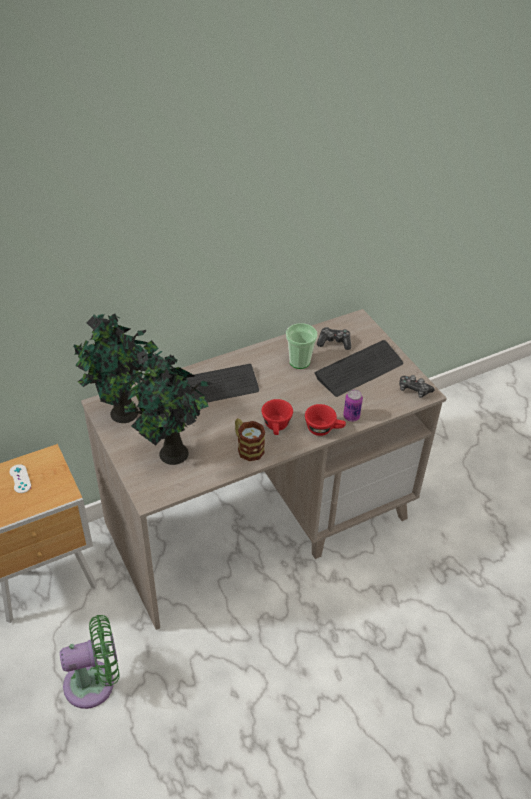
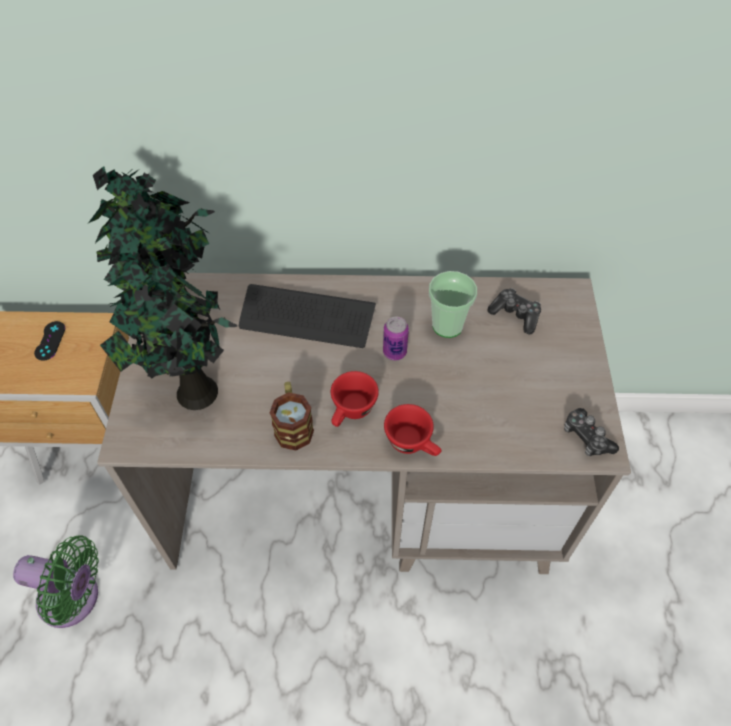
camera: 30 degrees right, 10 degrees up
(20, 479) = (50, 341): white game controller -> black game controller
(351, 416) = (465, 441): can -> can (394, 352)
(359, 370) = (524, 371): keyboard -> none

